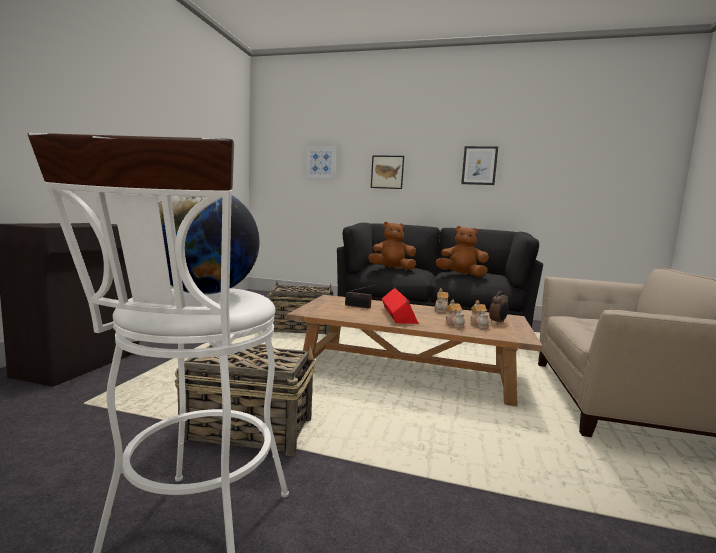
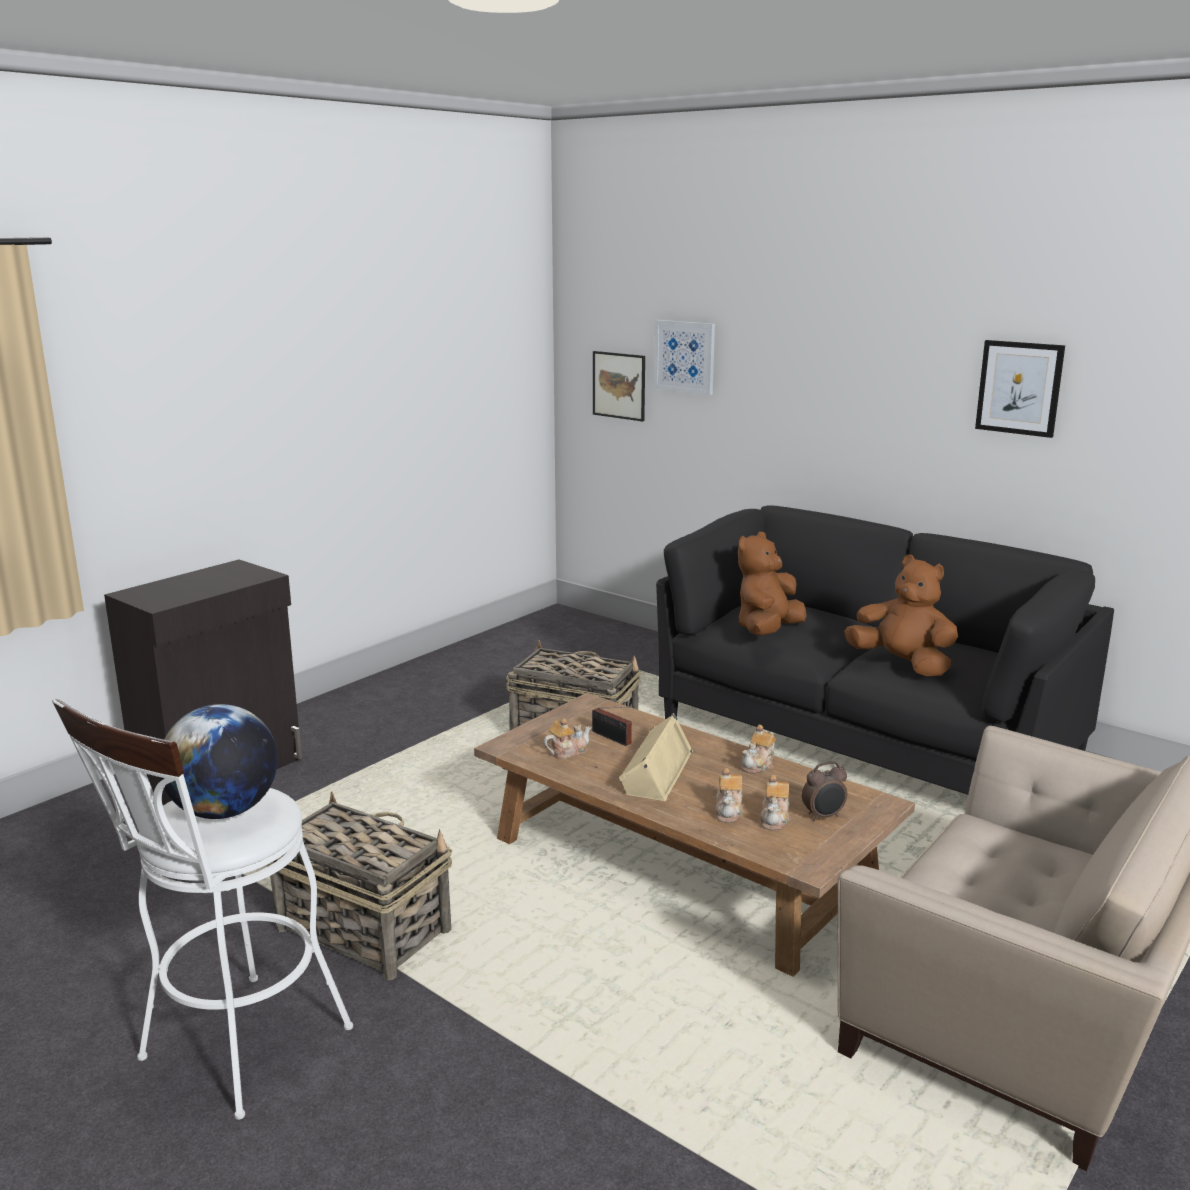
camera: 25 degrees right, 10 degrees up
(342, 312) = (567, 752): none -> teapot
(387, 172) = (816, 387): picture -> picture (619, 385)
(392, 269) = (767, 631): brown plush toy -> brown plush toy turned 75 degrees counterclockwise
(397, 315) = (655, 771): red speaker -> beige speaker

